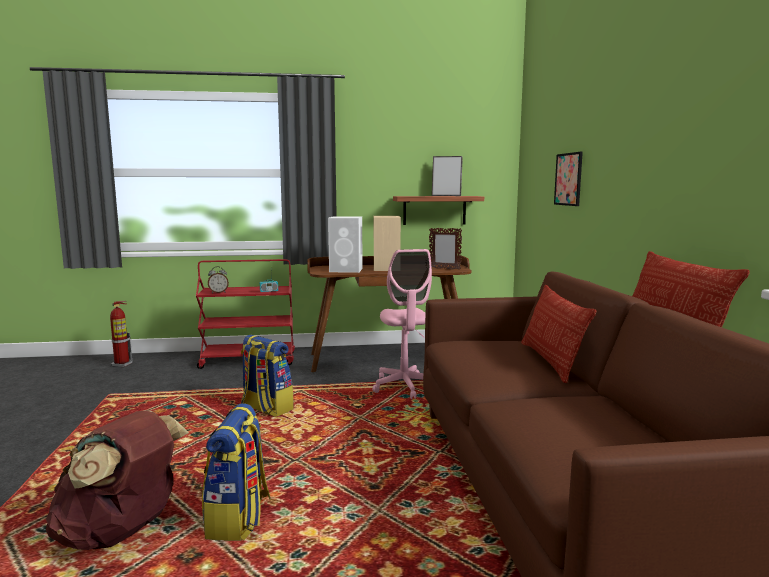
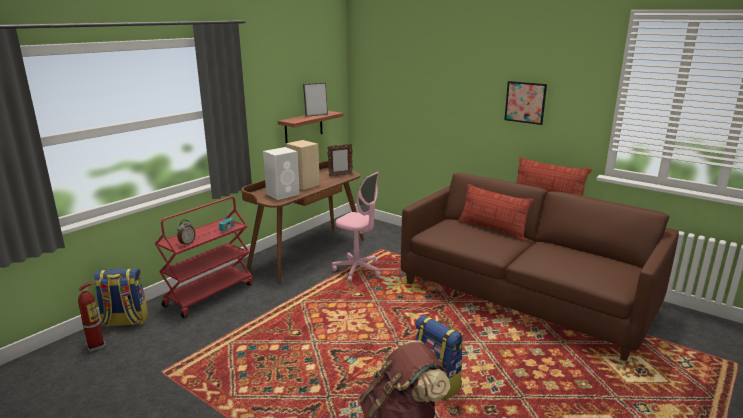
camera: 45 degrees left, 10 degrees up
(266, 408) = (309, 322): backpack -> backpack (125, 321)
(568, 179) = (421, 103): picture -> picture (525, 102)

